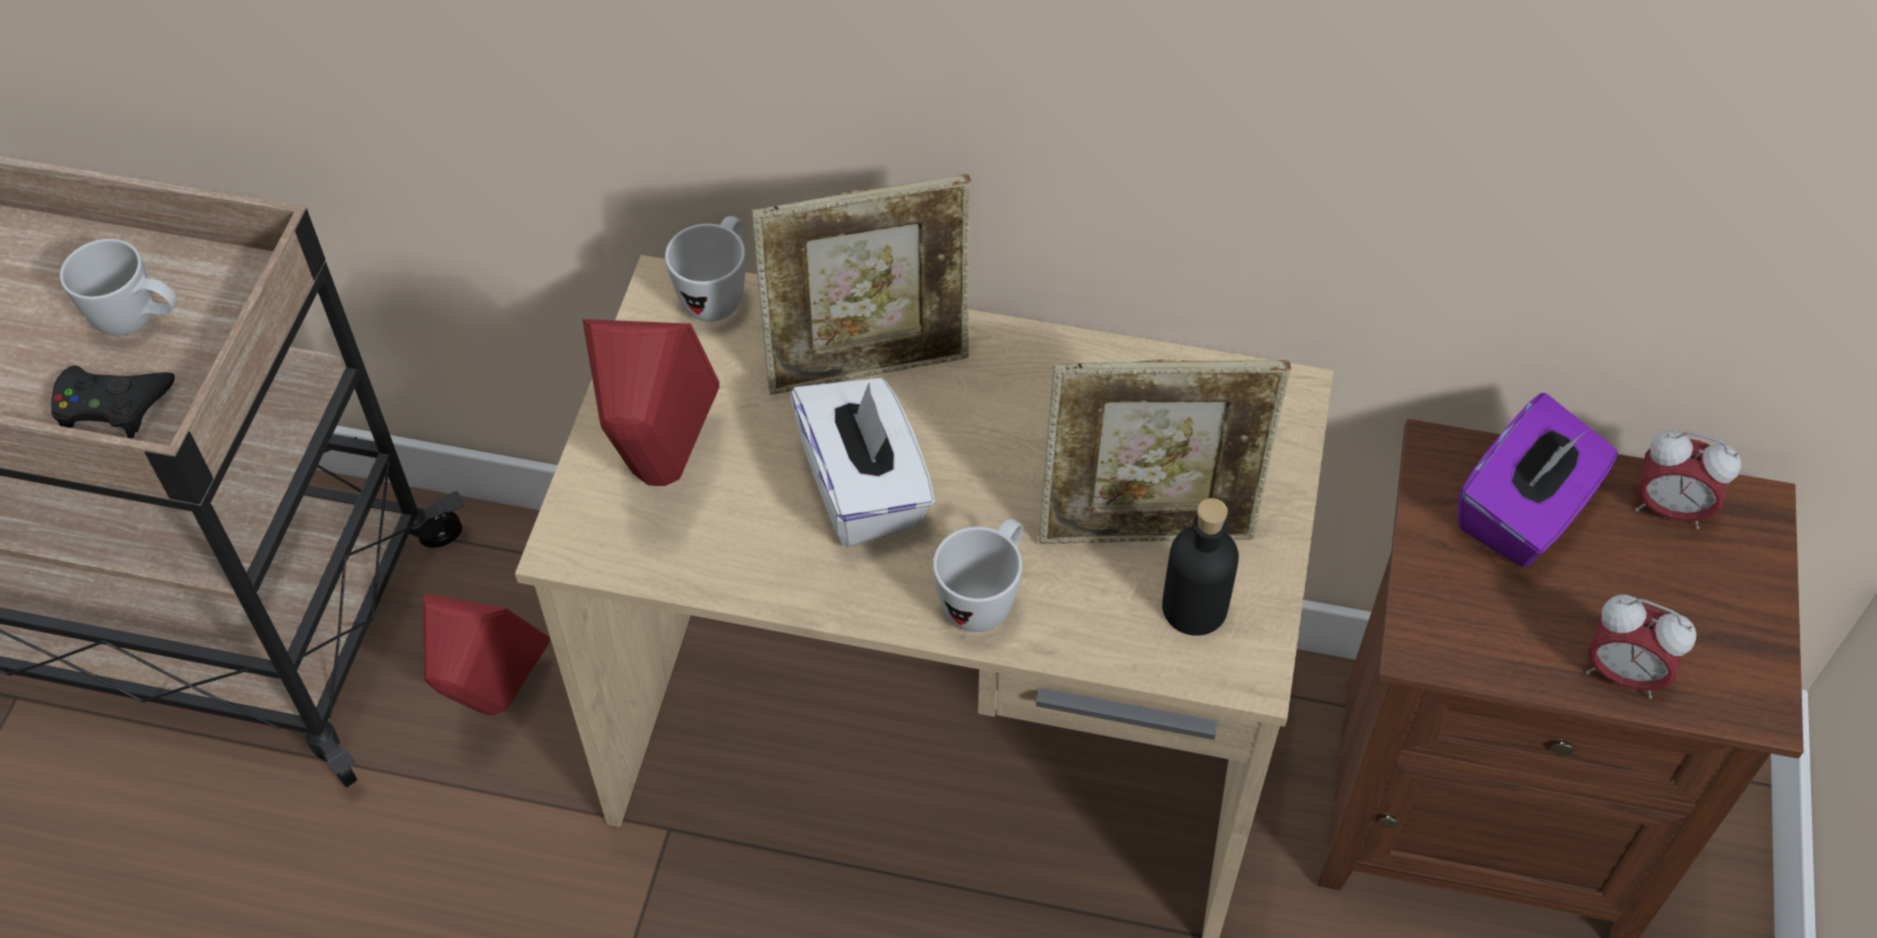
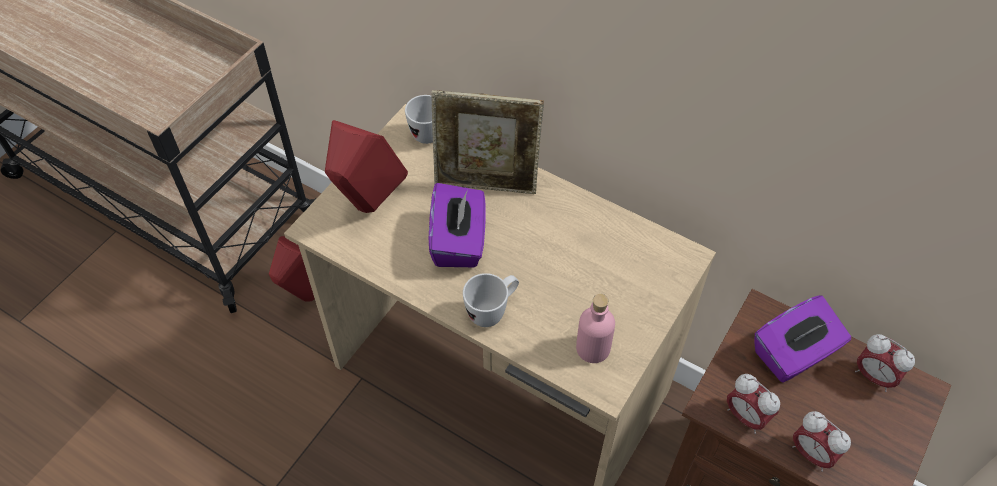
camera: 20 degrees right, 0 degrees up
(112, 405) = (152, 108): black game controller -> none
(140, 322) = (180, 75): white mug -> none
(864, 488) = (459, 241): white tissue box -> purple tissue box
(1147, 530) = (586, 303): picture frame -> none
(1194, 608) = (593, 348): black bottle -> pink bottle
(1489, 646) = (745, 416): none -> alarm clock

